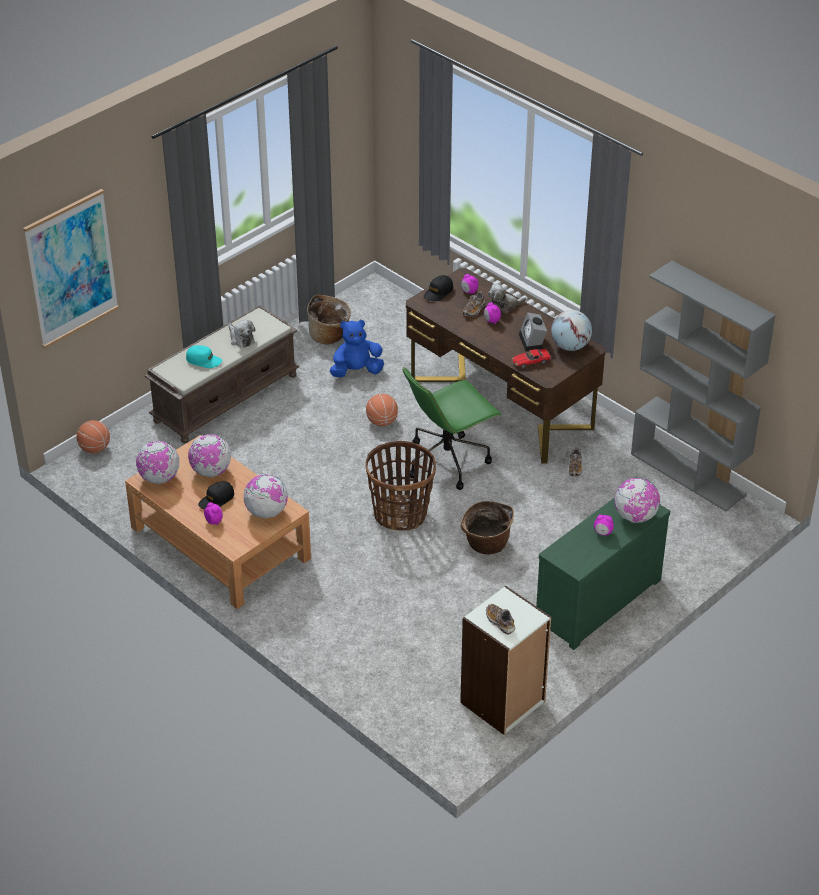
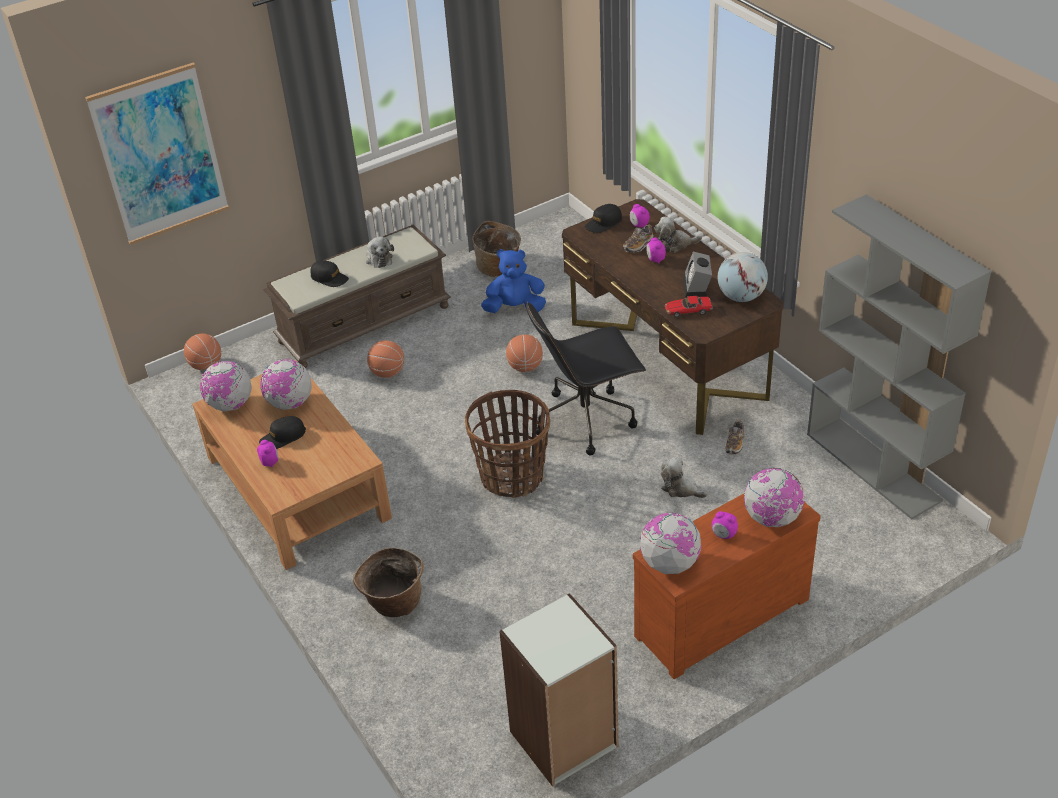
camera: 15 degrees right, 0 degrees up
(204, 360) = (329, 278): turquoise cap -> black cap
(262, 439) = (387, 372): none -> basketball
(266, 512) = (333, 458): globe -> globe (669, 563)
(448, 460) = (587, 419): green office chair -> black office chair
(486, 545) = (602, 527): basket -> basket (393, 603)
(500, 622) = (546, 645): shoe -> none
(541, 508) = (680, 488): none -> plush toy
(595, 599) = (719, 614): green dresser -> brown dresser

